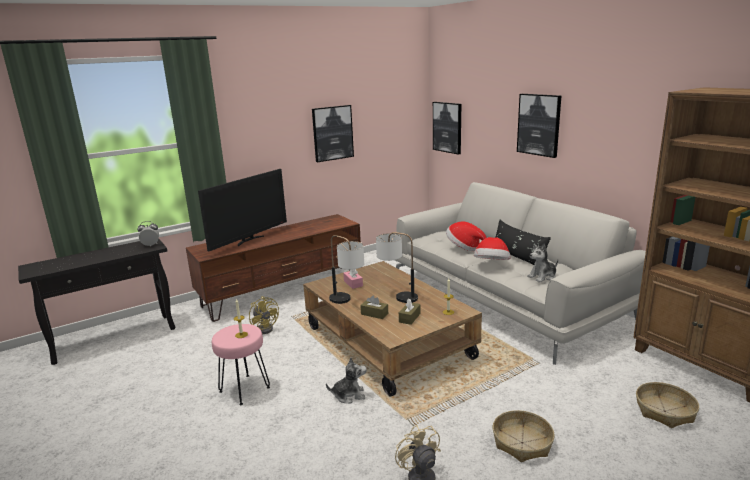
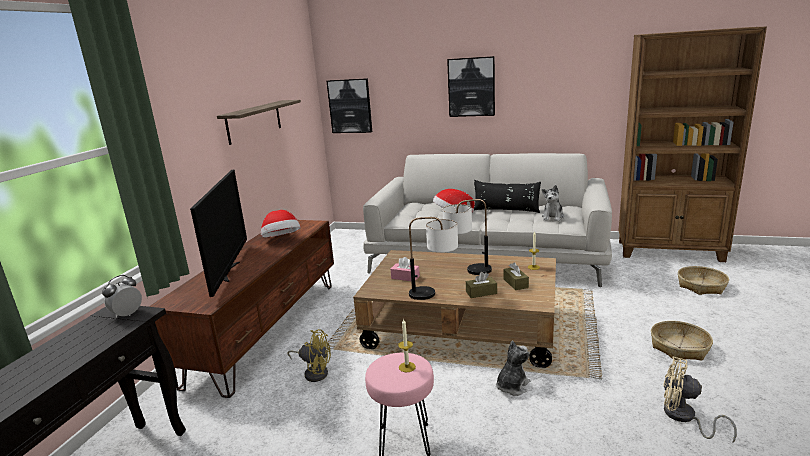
camera: 40 degrees left, 0 degrees up
(332, 133) = (254, 121): picture -> shelf
(492, 264) = (501, 220): hat -> hat (282, 240)

